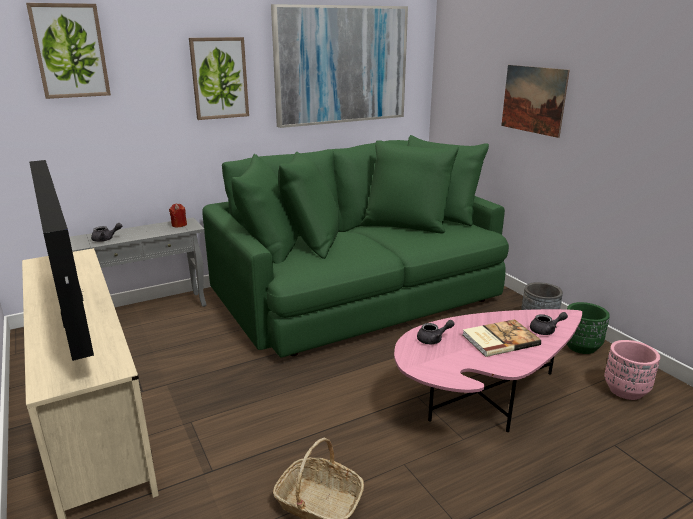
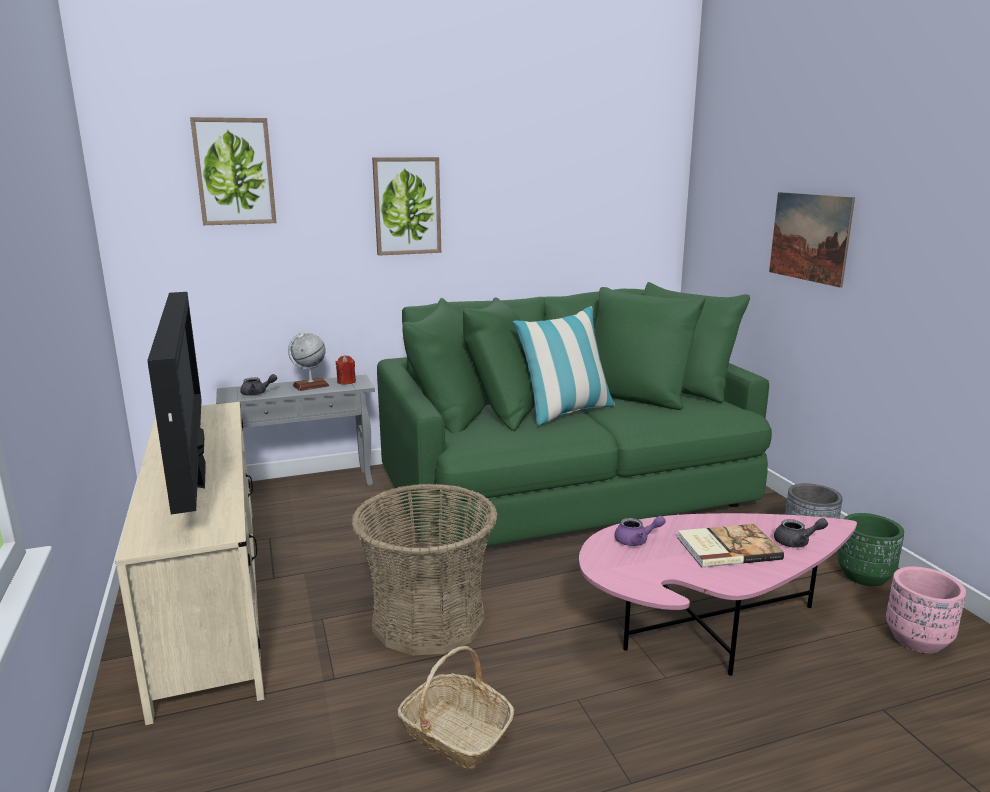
camera: 10 degrees right, 5 degrees down
(150, 230) = (310, 386): none -> globe
(276, 412) = (428, 619): none -> basket
(341, 65) = (562, 192): picture -> none
(359, 240) = (566, 412): none -> pillow
(433, 339) = (636, 540): grey teapot -> purple teapot

